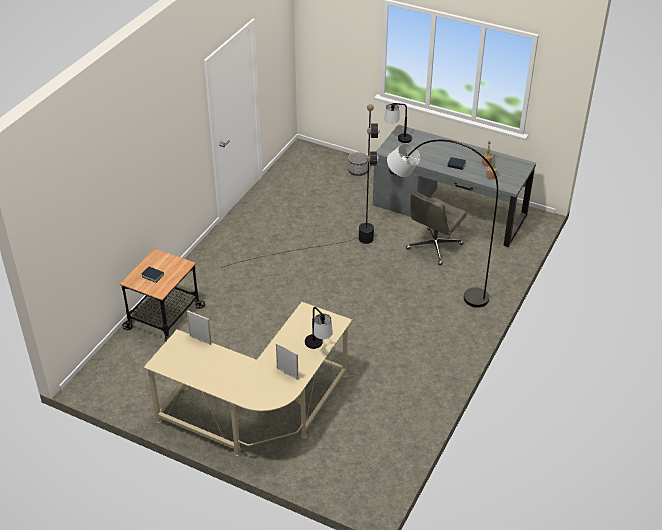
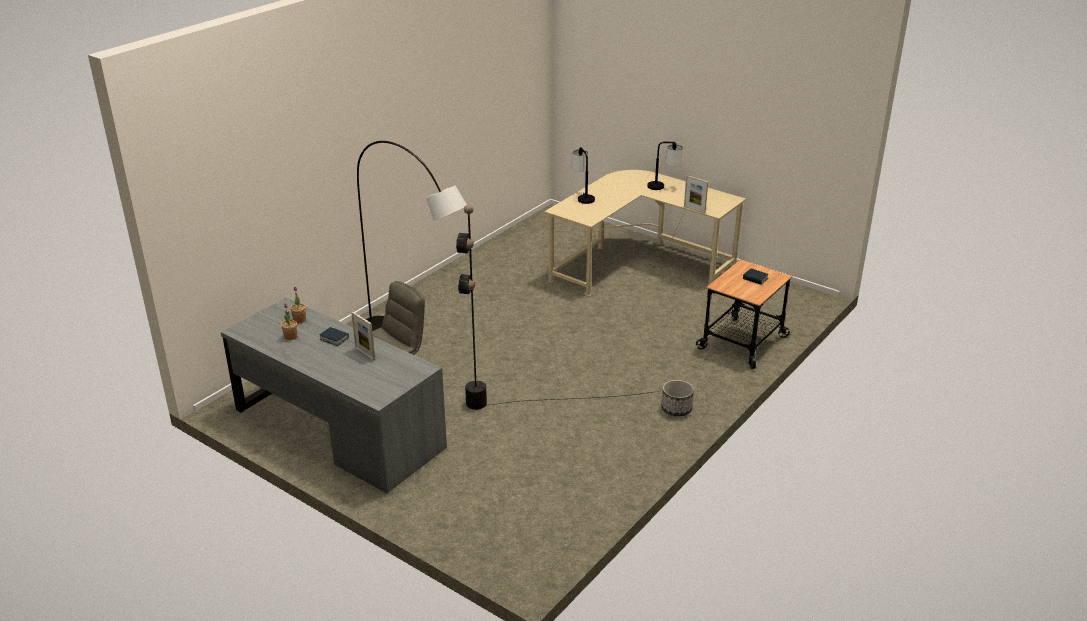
camera: 170 degrees left, 10 degrees down
(287, 373) = (614, 185): picture frame -> picture frame (365, 354)
(358, 171) = (443, 511): planter -> planter (676, 409)
(397, 139) = (394, 385): table lamp -> table lamp (664, 187)

